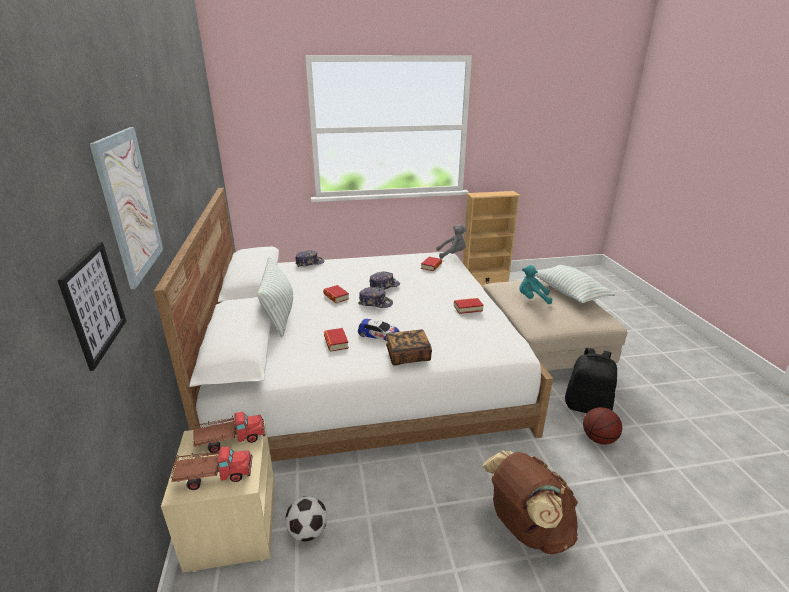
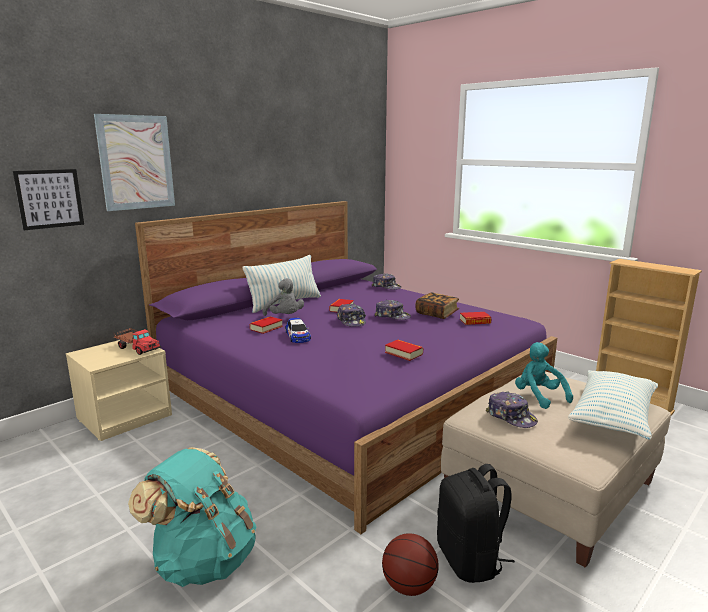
camera: 55 degrees right, 10 degrees down
(213, 475) = (99, 355): toy truck -> none
(307, 532) = (133, 446): football -> none
(362, 367) = (349, 396): white bed -> purple bed
(408, 356) = (277, 354): book -> book (437, 314)
(452, 254) = (528, 323): grey plush toy -> grey plush toy (285, 317)
(526, 528) = (203, 560): brown backpack -> turquoise backpack
(550, 317) = (511, 417): none -> cap

